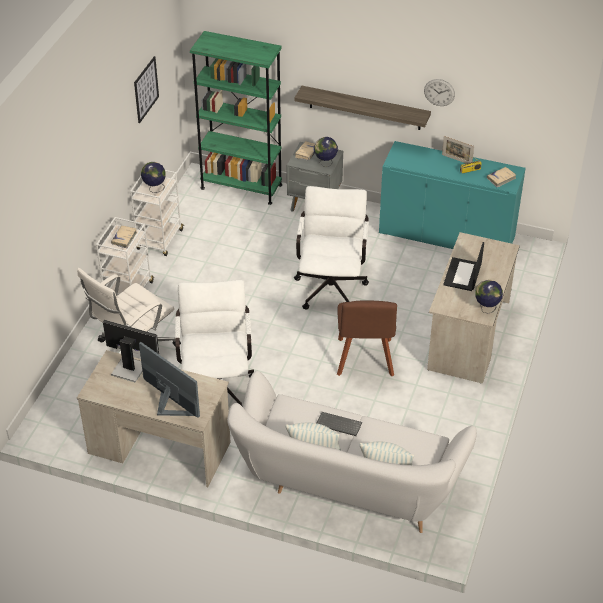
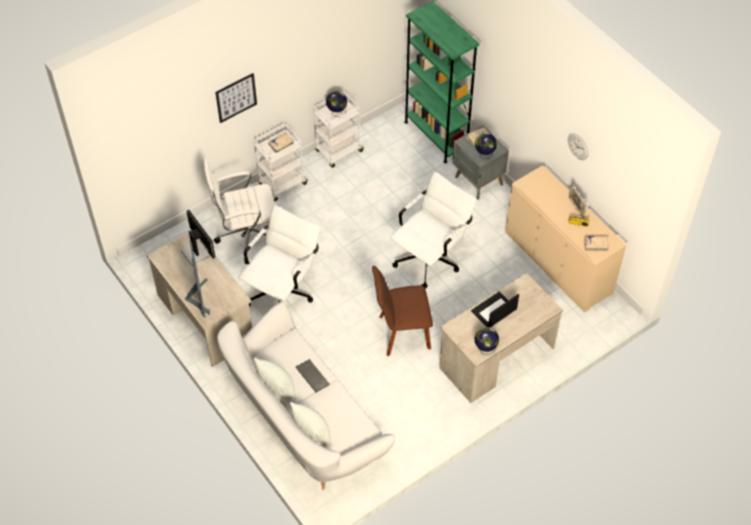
camera: 35 degrees right, 10 degrees up
(146, 89) = (355, 32): picture -> picture (236, 97)
(365, 108) = (528, 126): shelf -> none
(365, 360) = (401, 333): brown chair -> brown chair turned 45 degrees clockwise
(446, 235) = (558, 263): turquoise cabinet -> beige cabinet

